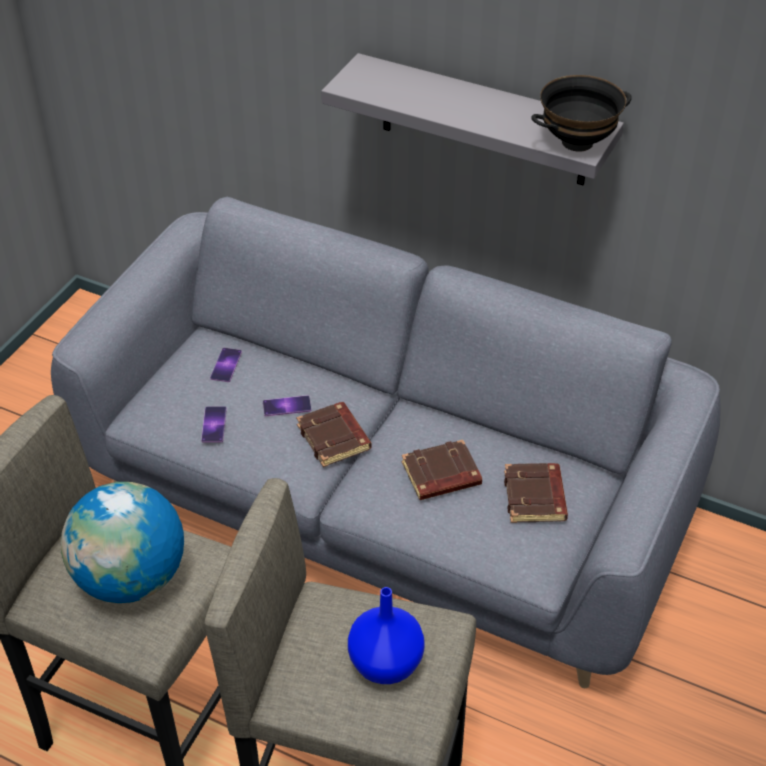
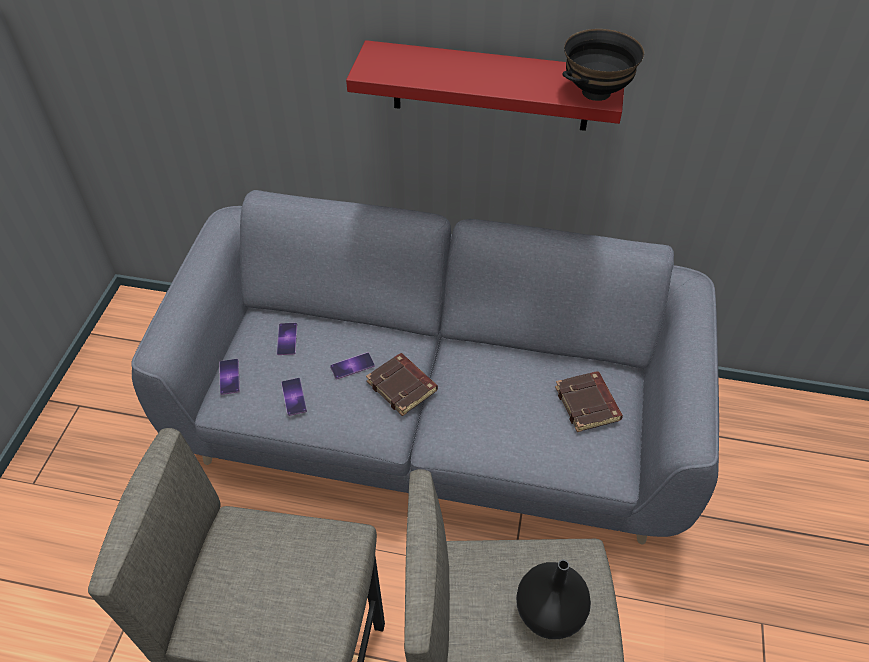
camera: 15 degrees left, 5 degrees up
(131, 578) = (282, 584): globe -> none
(153, 391) = (229, 376): none -> phone
(386, 665) = (550, 614): blue vase -> black vase
(441, 475) = (504, 402): brown book -> none
(483, 121) = (490, 86): grey shelf -> red shelf

